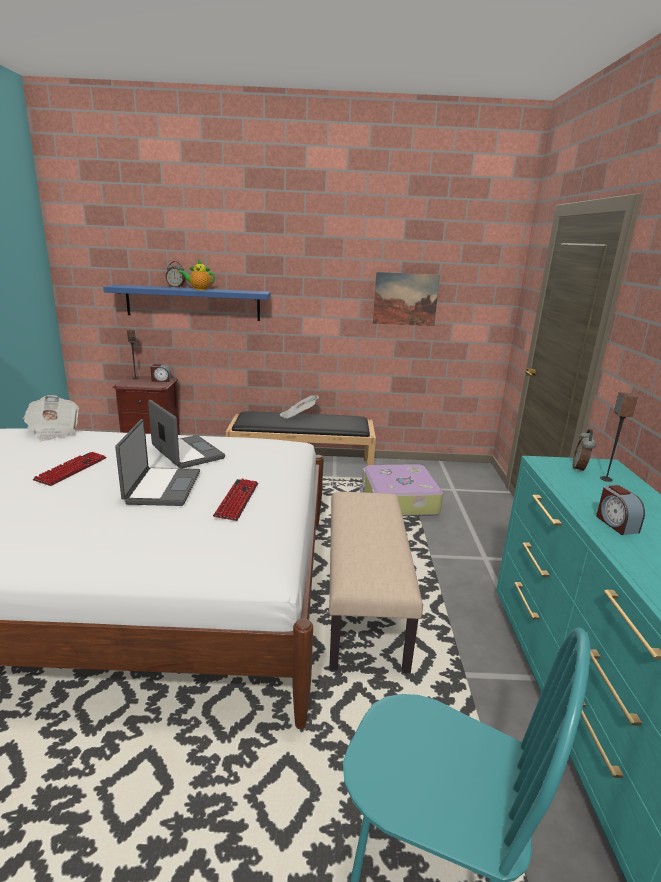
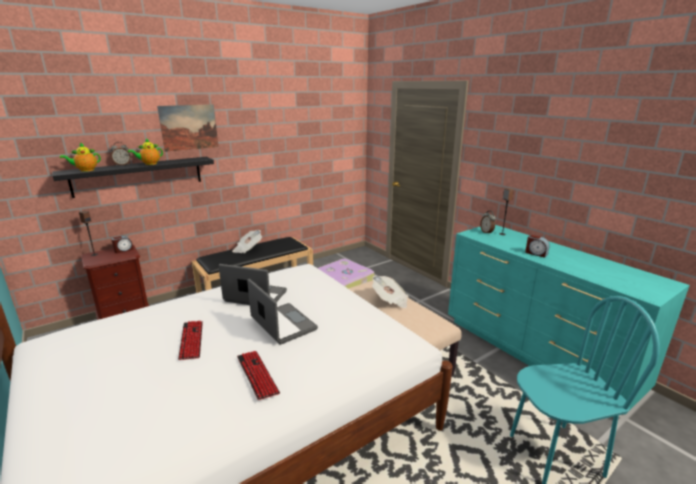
camera: 35 degrees left, 0 degrees up
(53, 431) = (109, 320): newspaper -> newspaper (390, 301)
(136, 286) = (85, 170): none -> teapot
(193, 303) = (139, 176): blue shelf -> black shelf
(237, 500) = (340, 312): keyboard -> keyboard (257, 375)
(405, 299) = (303, 148): picture -> picture (189, 127)

